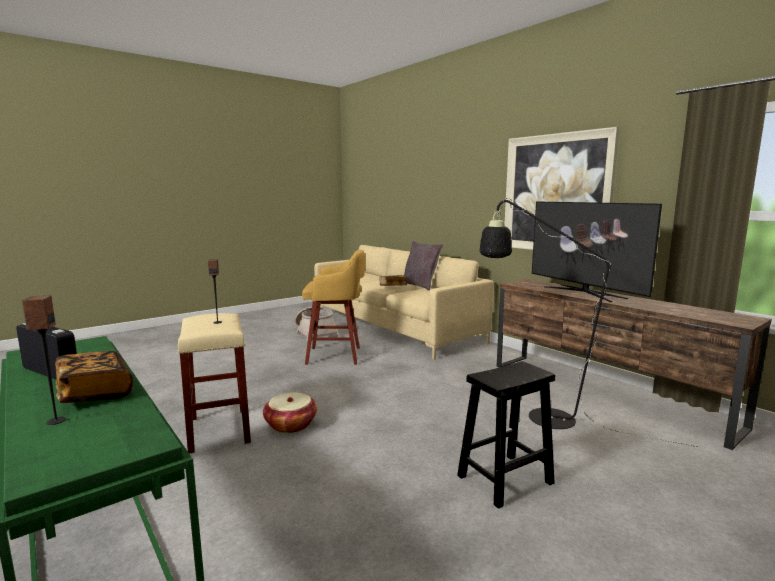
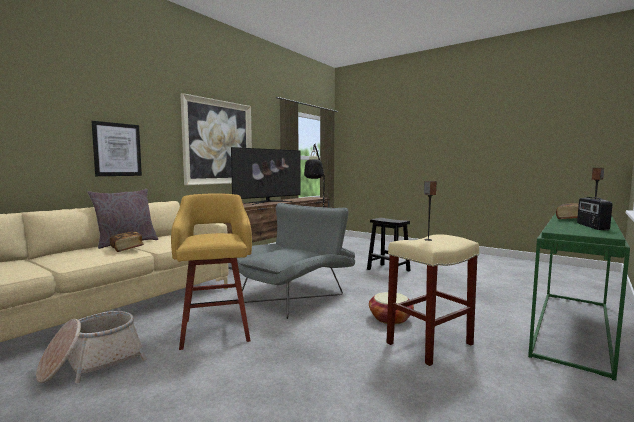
camera: 105 degrees left, 5 degrees down
(395, 386) = (295, 295): none -> grey armchair
(454, 207) = (117, 149): none -> picture

